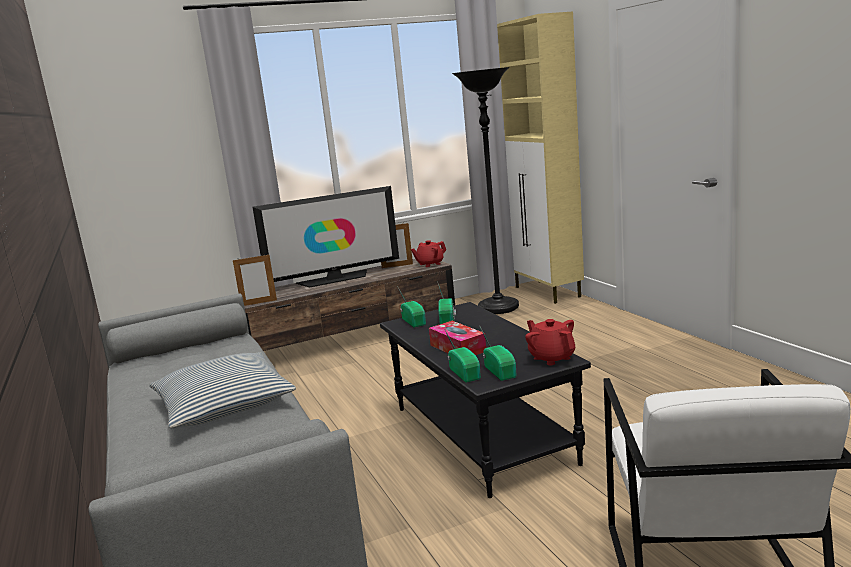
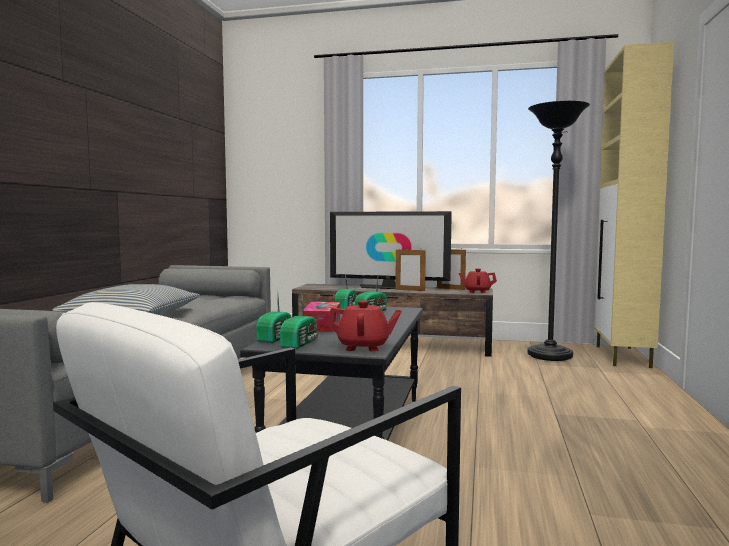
camera: 35 degrees right, 10 degrees down
(259, 303) = (311, 288): picture frame -> picture frame (410, 290)
(551, 358) = (363, 347): red teapot -> red teapot turned 90 degrees clockwise

